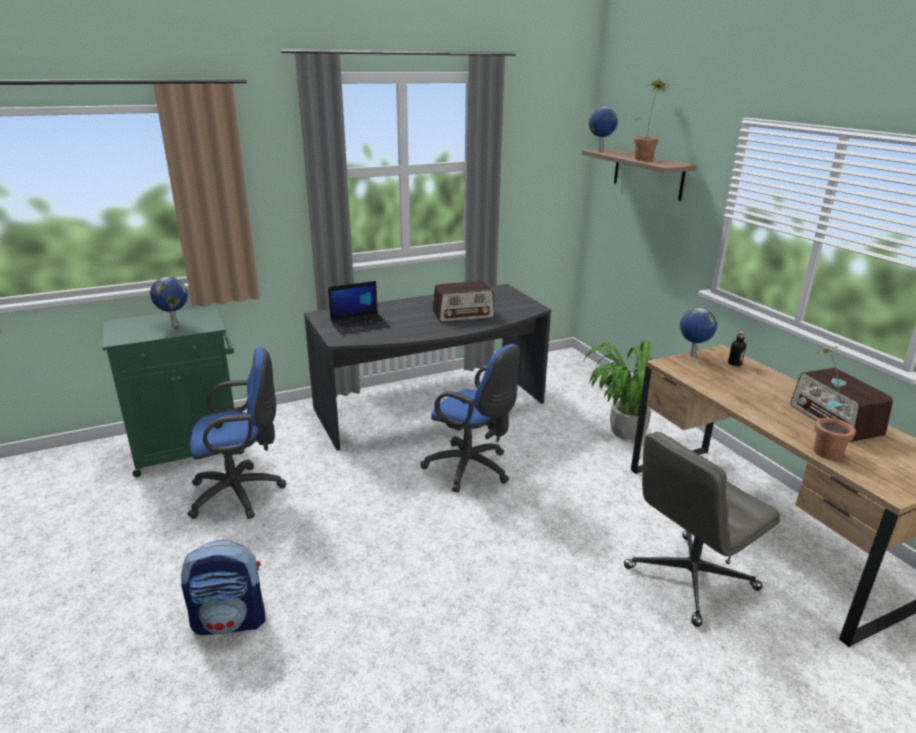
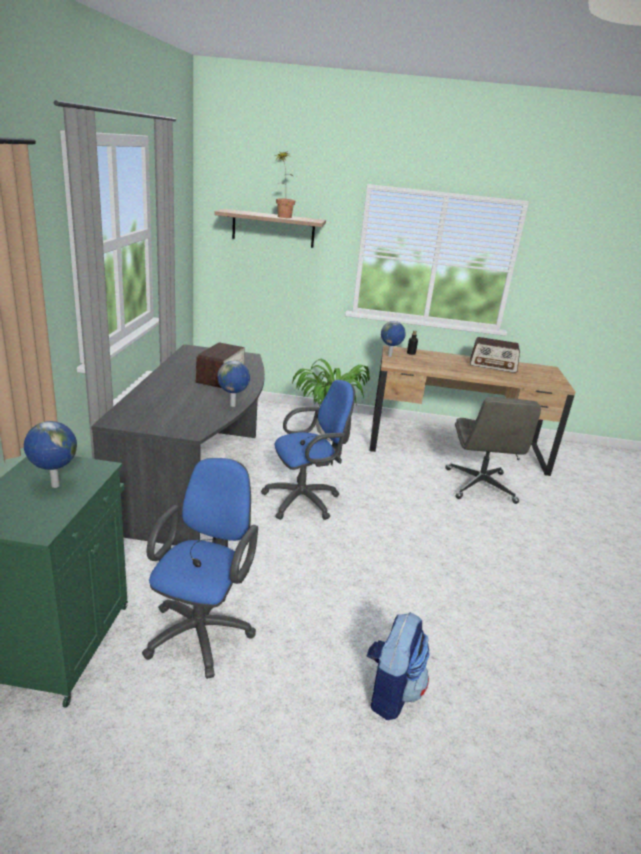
camera: 60 degrees left, 0 degrees up
(360, 324) = (172, 414): laptop -> none
(600, 150) = (228, 211): globe -> globe (233, 405)
(819, 448) = (516, 380): potted plant -> none

